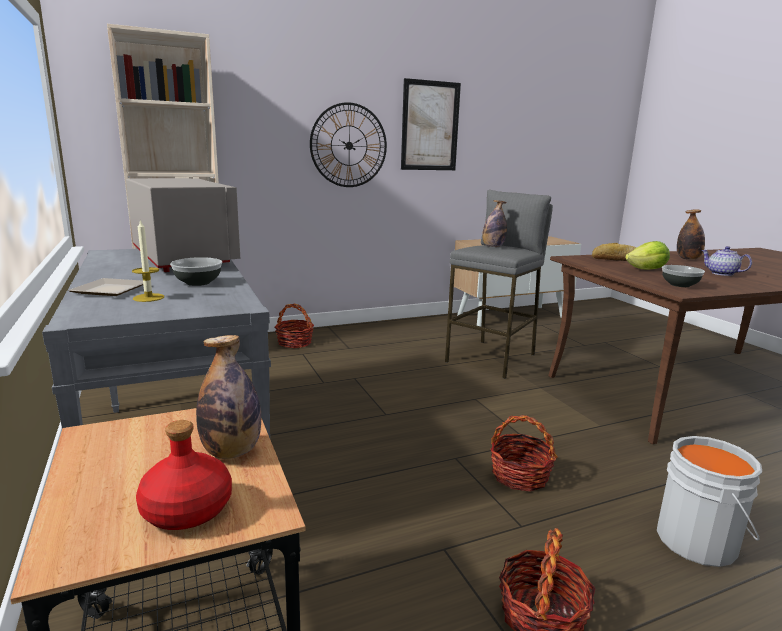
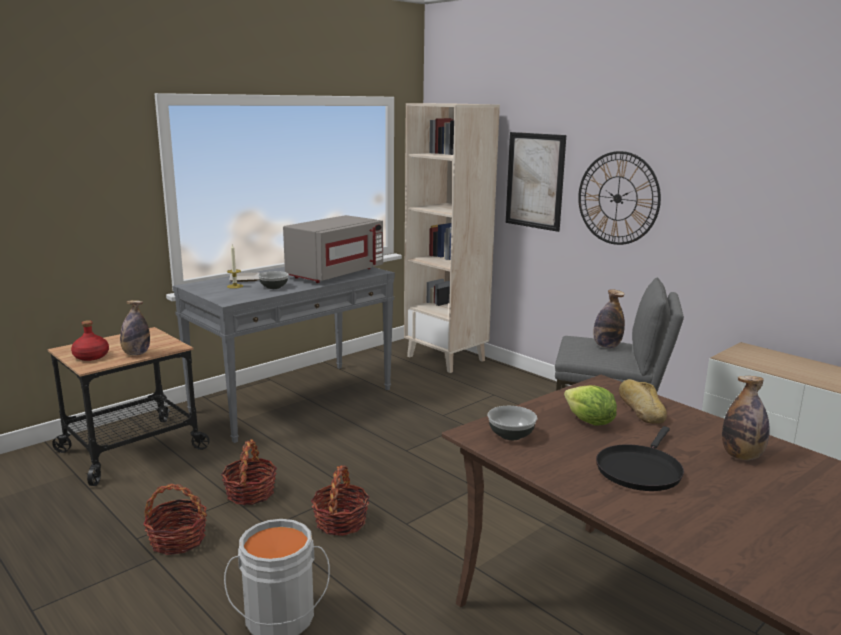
camera: 70 degrees right, 0 degrees up
(295, 342) = (515, 386): basket -> basket (250, 493)
(430, 126) = (722, 182): picture -> picture (535, 181)
(721, 273) = (639, 470): teapot -> black frying pan

